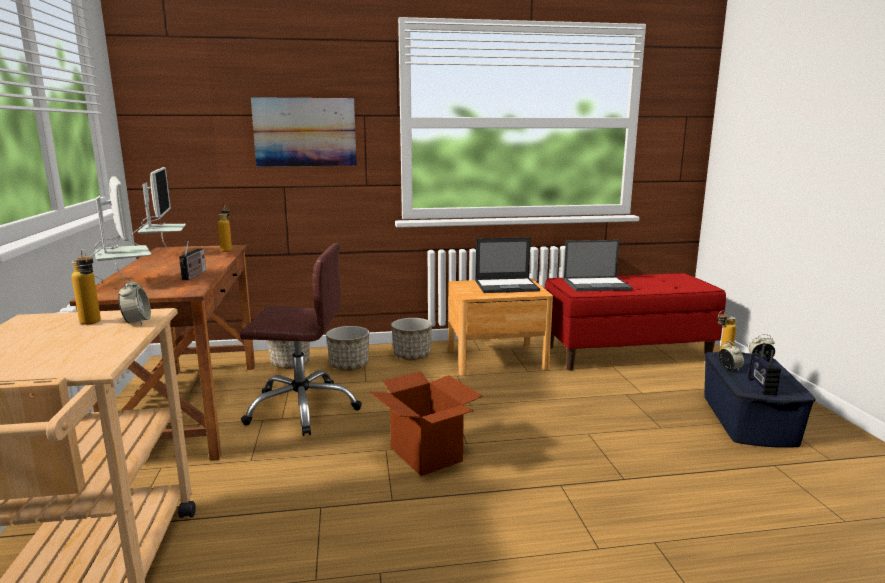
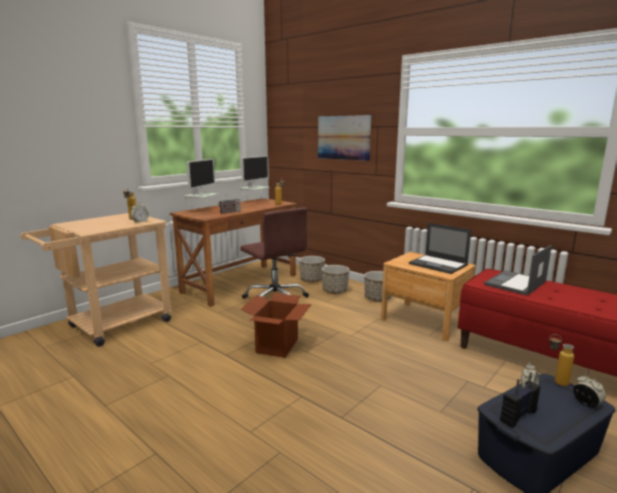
camera: 50 degrees right, 0 degrees up
(597, 284) = (515, 283): laptop -> laptop turned 90 degrees clockwise

